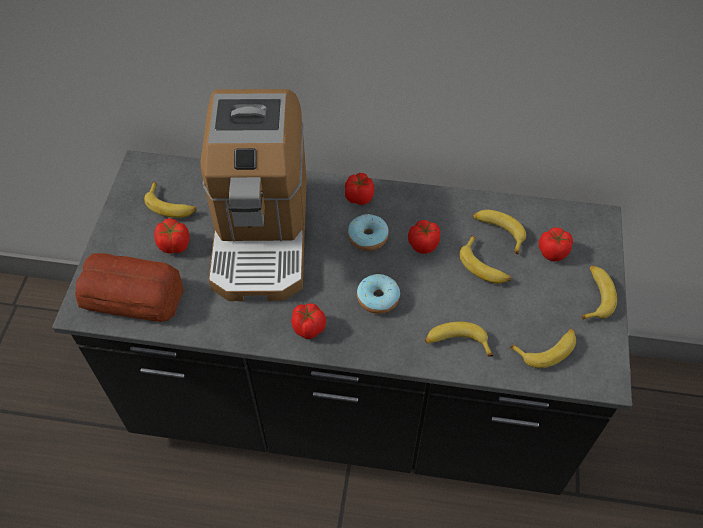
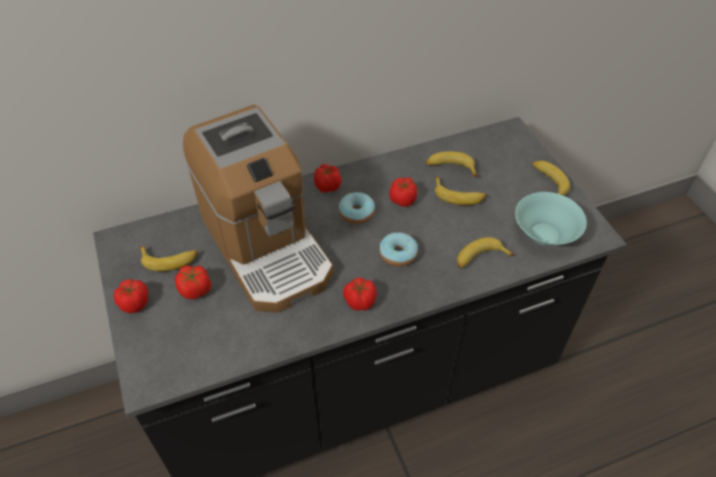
camera: 30 degrees left, 5 degrees down
(131, 294) = (184, 349): bread -> none
(546, 349) = (544, 233): banana -> turquoise bowl
(553, 252) = (498, 165): tomato -> tomato (135, 303)

